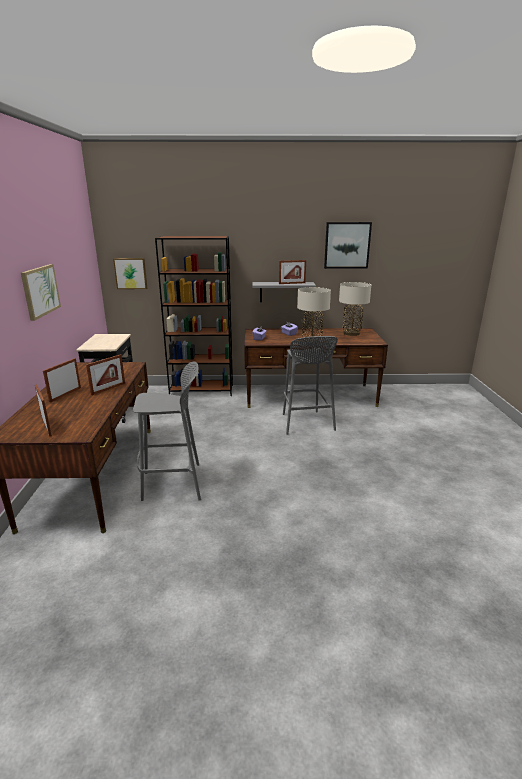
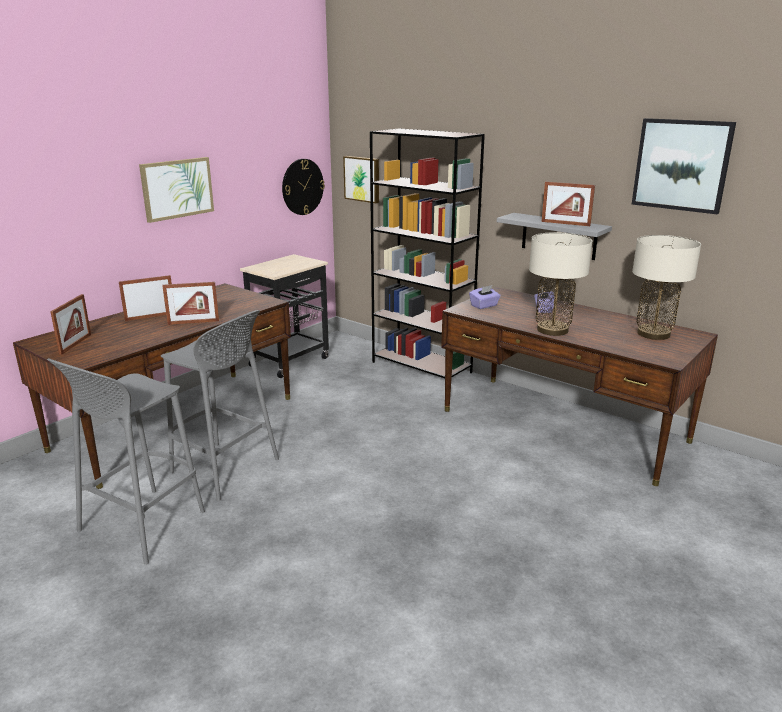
camera: 40 degrees right, 0 degrees up
(90, 283) = (302, 187): none -> wall clock
(305, 423) = (490, 463): grey stool -> grey stool (143, 525)

